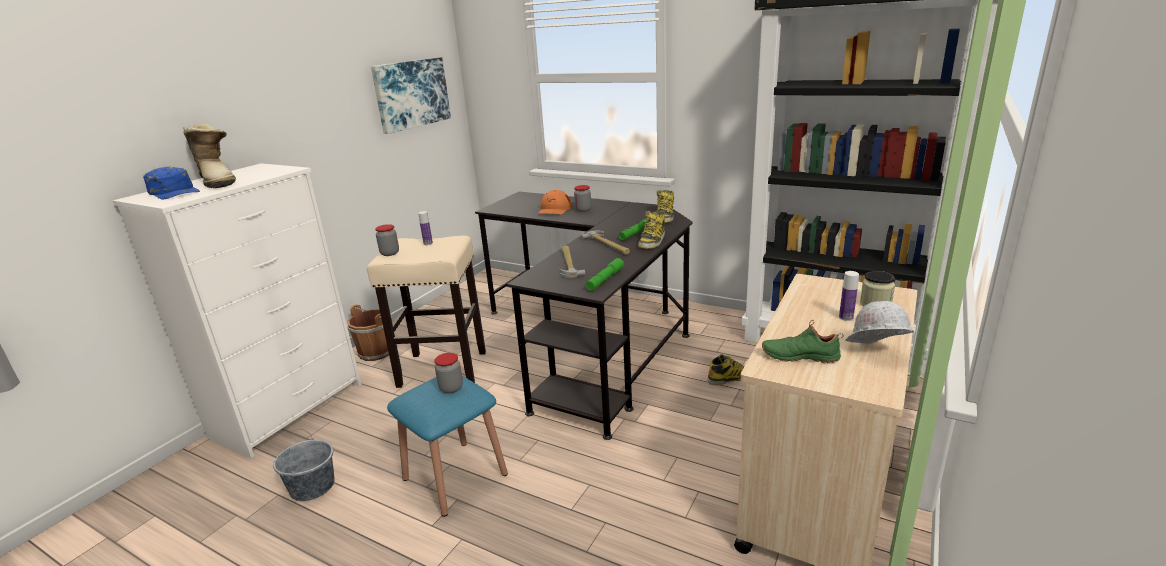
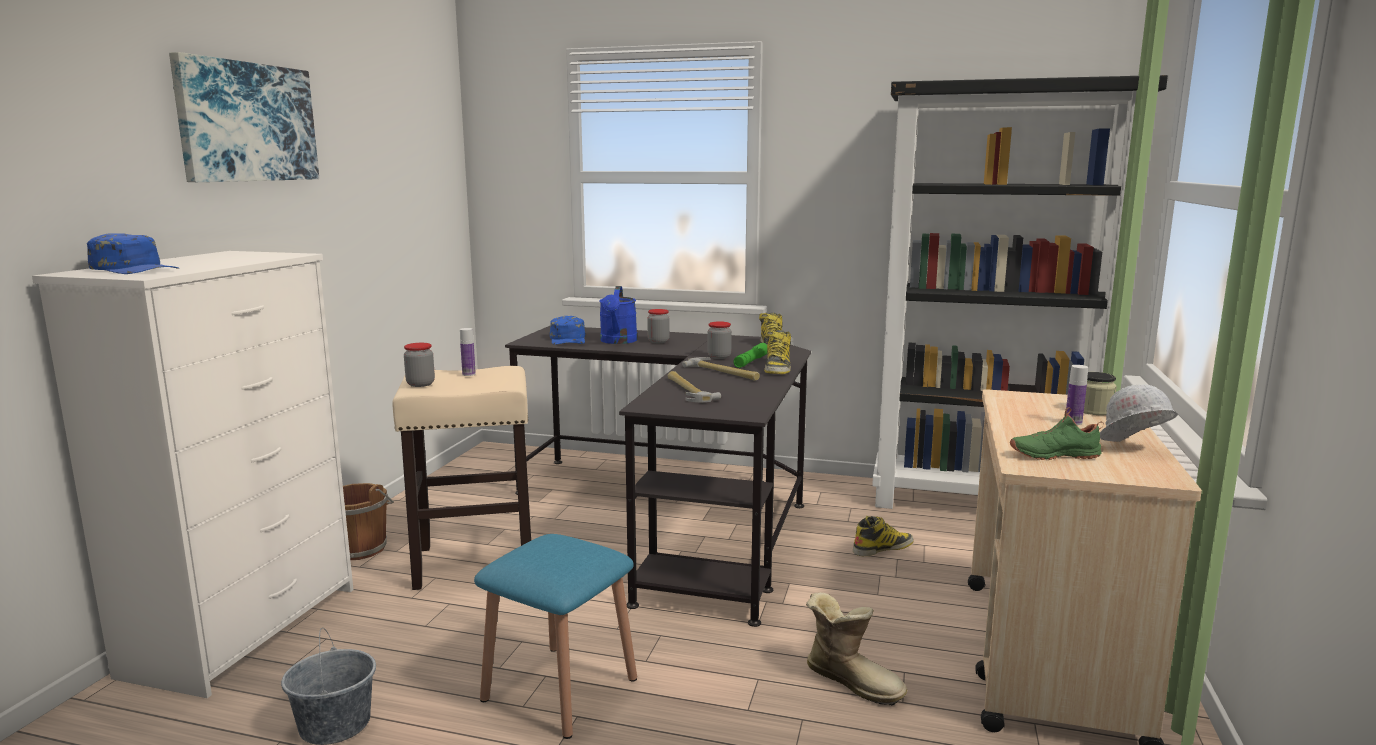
camera: 15 degrees left, 10 degrees down
(219, 181) = (192, 262): boot -> boot (853, 680)
(411, 94) = (410, 186): picture -> picture (246, 122)
(451, 388) = (569, 547): jar -> jar (719, 357)
(521, 207) = (568, 339): none -> blue cap
(554, 209) = (618, 341): orange cap -> blue watering can
(605, 280) = (750, 403): green flashlight -> none

